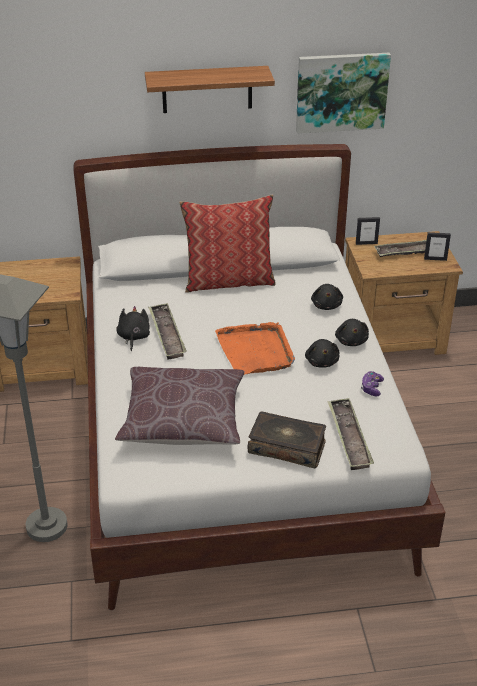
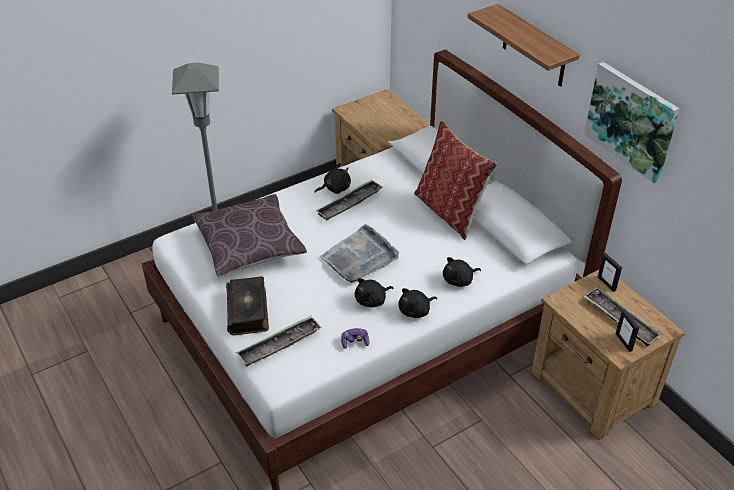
camera: 65 degrees right, 5 degrees up
(256, 351) = (360, 257): orange tray -> grey tray

